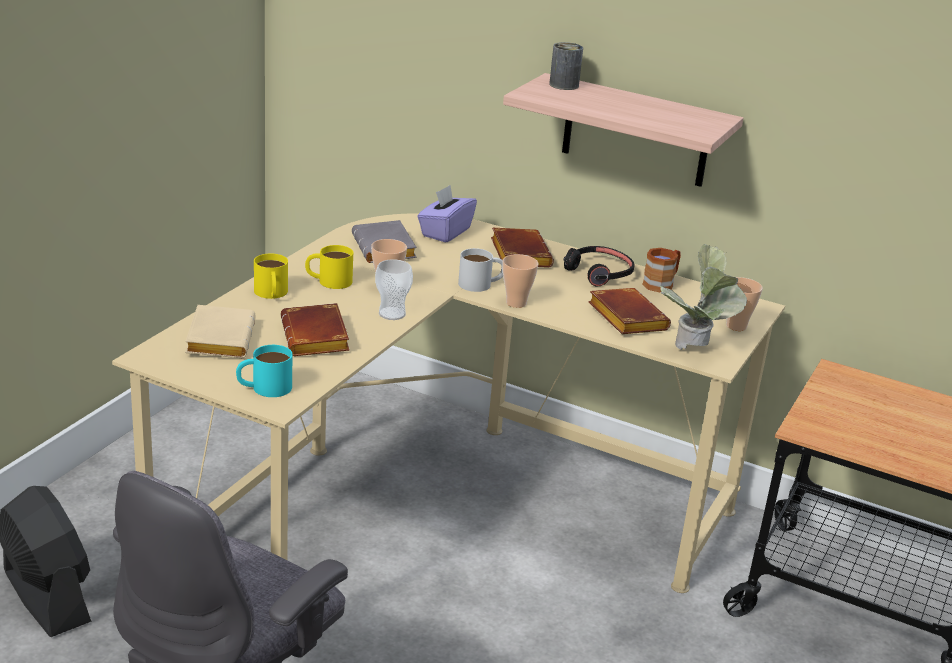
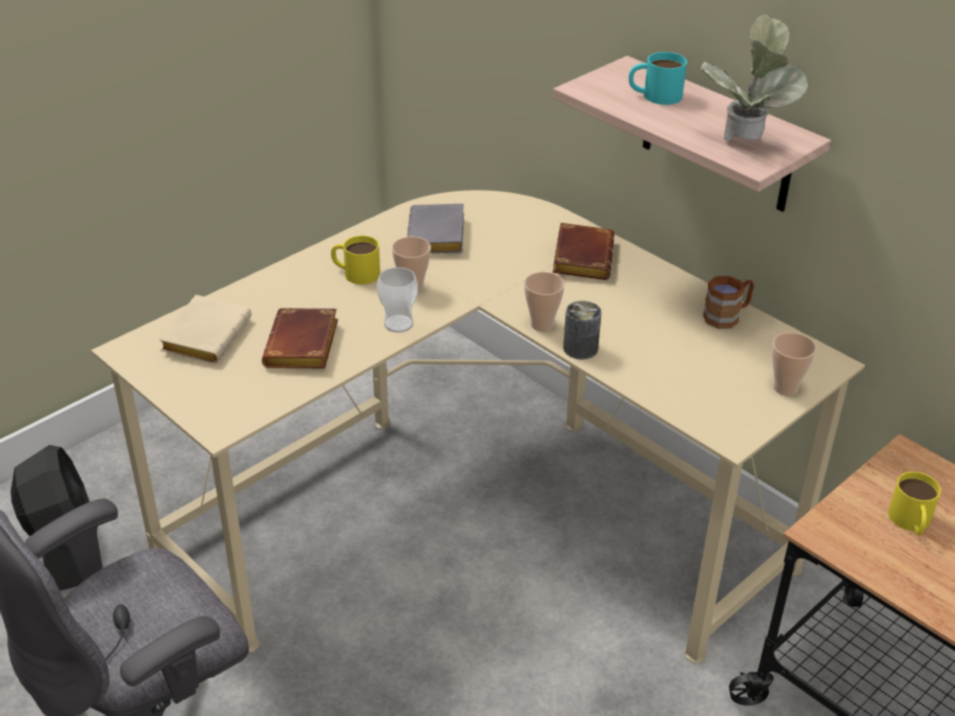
camera: 20 degrees right, 10 degrees up
(264, 387) = (217, 404): turquoise mug -> turquoise mug (654, 95)
(271, 294) = (288, 284): yellow mug -> yellow mug (911, 522)
(445, 232) = (515, 219): purple tissue box -> none
(481, 284) = (516, 294): white mug -> none
(564, 85) = (635, 76): can -> can (580, 348)
(599, 273) = (660, 293): black headphones -> none
(624, 317) = (656, 359): brown book -> none
(695, 351) = (714, 418): potted plant -> potted plant (744, 146)

